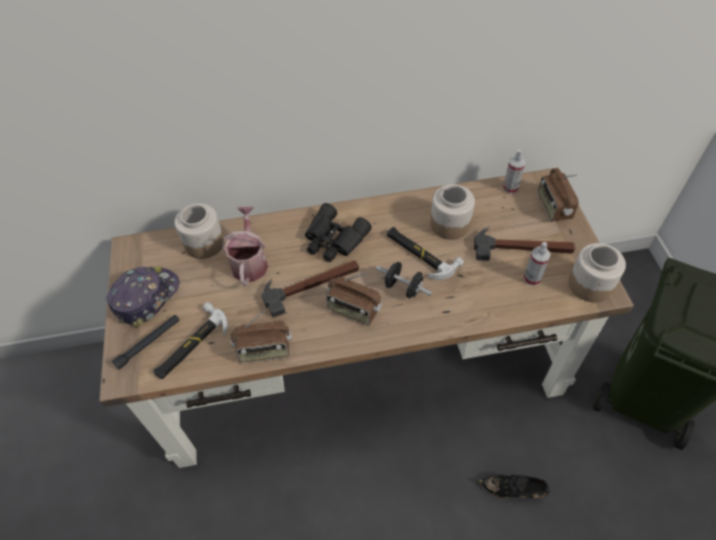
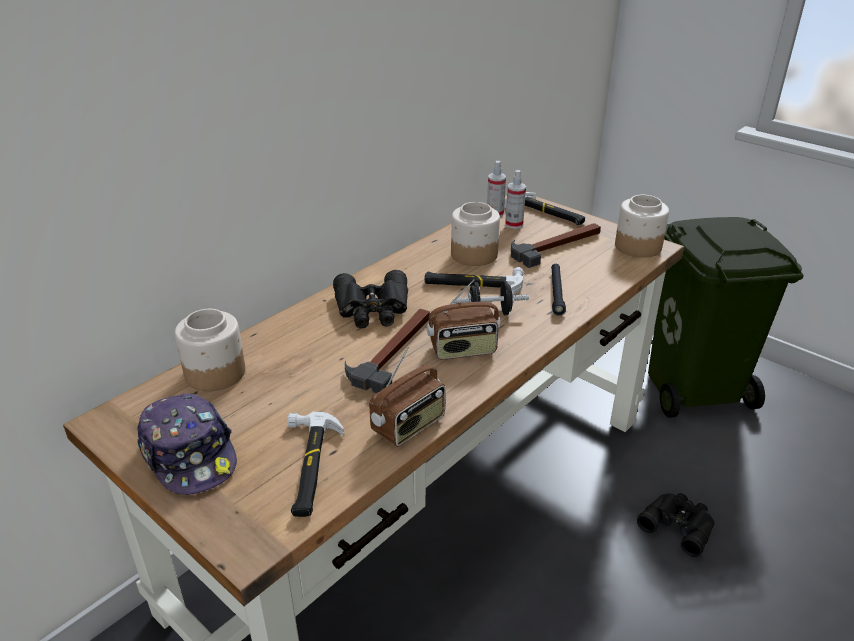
camera: 40 degrees left, 20 degrees down
(146, 297) = (190, 455): cap -> cap turned 150 degrees clockwise
(149, 343) = (247, 494): black flashlight -> black flashlight (556, 292)
(250, 262) = (296, 364): watering can -> none
(513, 491) = (678, 524): black shoe -> black binoculars
(532, 278) = (590, 261): spray bottle -> spray bottle (514, 224)
(553, 207) = (545, 213): radio -> hammer

